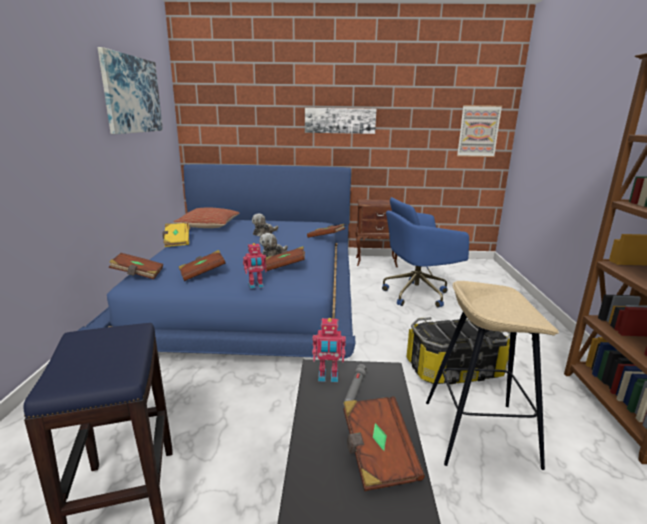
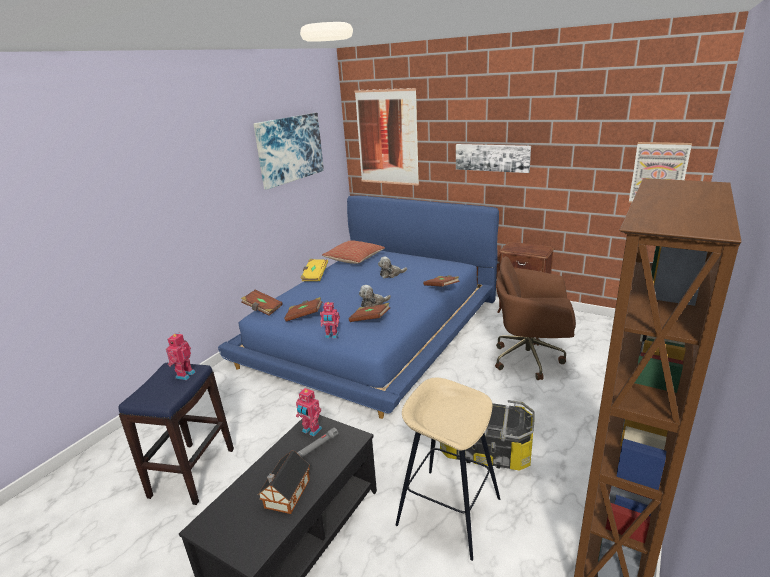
camera: 30 degrees right, 5 degrees up
(121, 339) = (184, 375): none -> toy robot
(227, 101) = (387, 137): none -> picture
(377, 455) = (286, 495): brown book -> toy house
(418, 294) = (530, 360): blue office chair -> brown office chair

